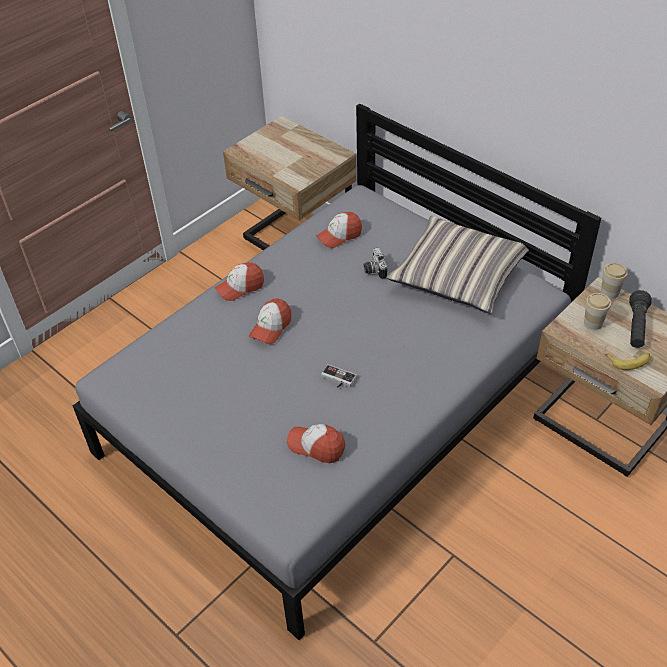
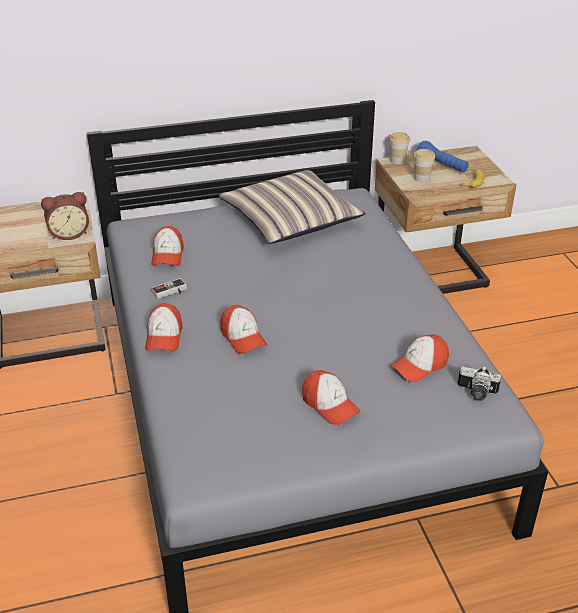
camera: 60 degrees left, 10 degrees down
(229, 412) = (330, 405): none -> cap
(298, 174) = (69, 233): none -> alarm clock
(337, 380) = (350, 324): game controller -> game controller (170, 292)
(373, 270) = (235, 255): camera -> camera (476, 393)
(636, 327) = (442, 165): black flashlight -> blue flashlight

